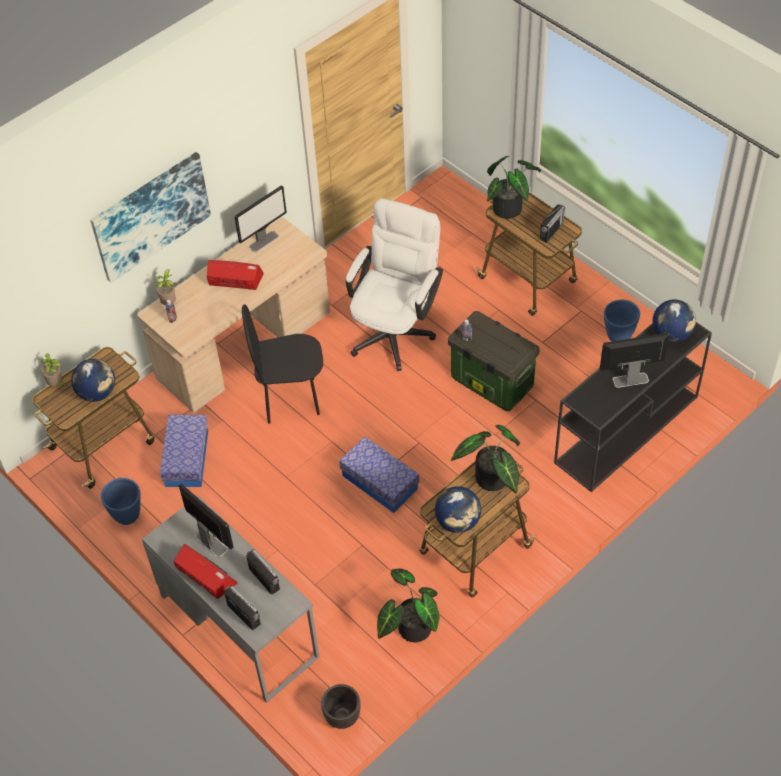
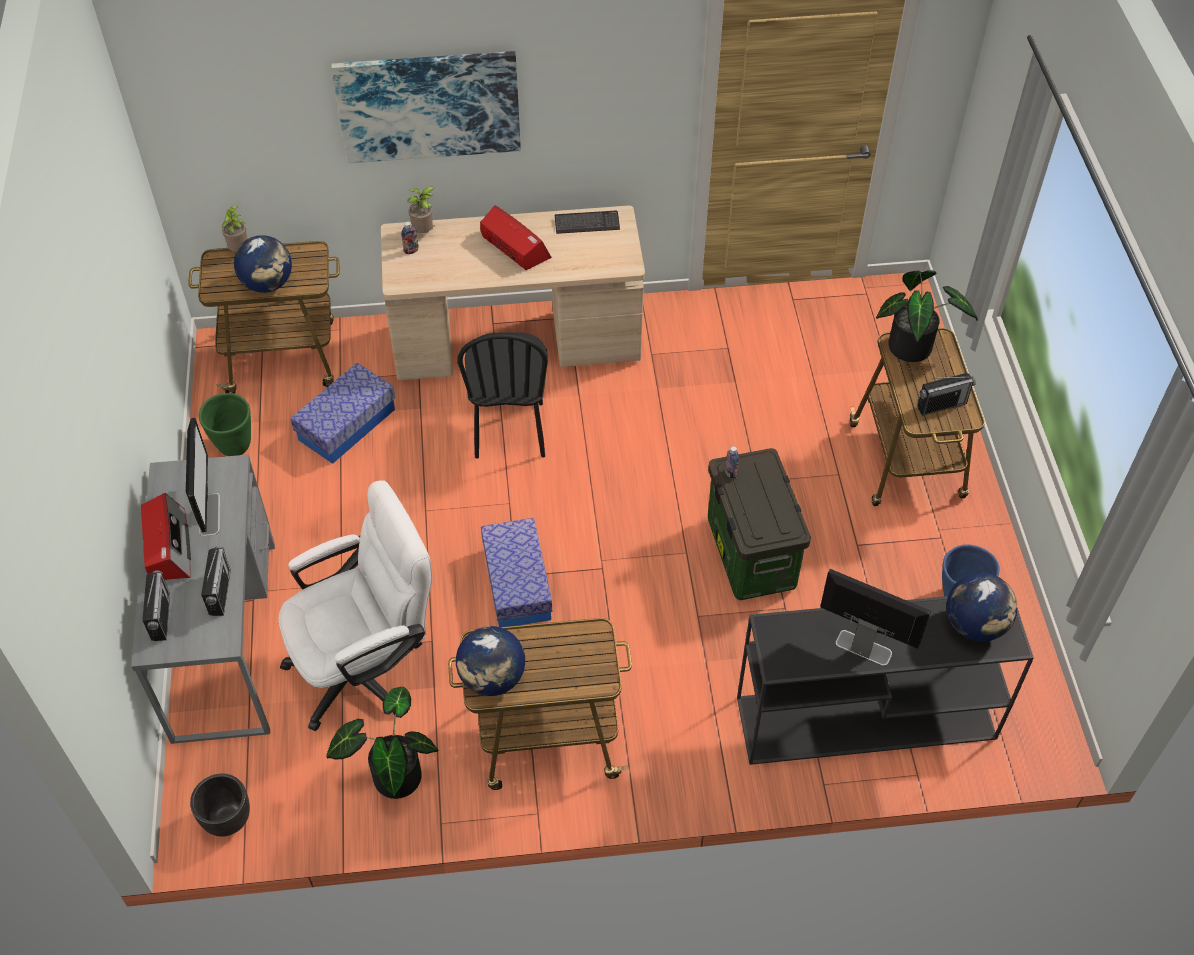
camera: 35 degrees right, 0 degrees up
(127, 516) = (234, 446): blue planter -> green planter
(264, 241) = (587, 223): monitor -> keyboard
(291, 399) = (510, 430): black chair -> black chair turned 120 degrees counterclockwise
(395, 329) = (696, 423): white office chair -> white office chair (368, 667)
(492, 481) = (577, 657): potted plant -> none

